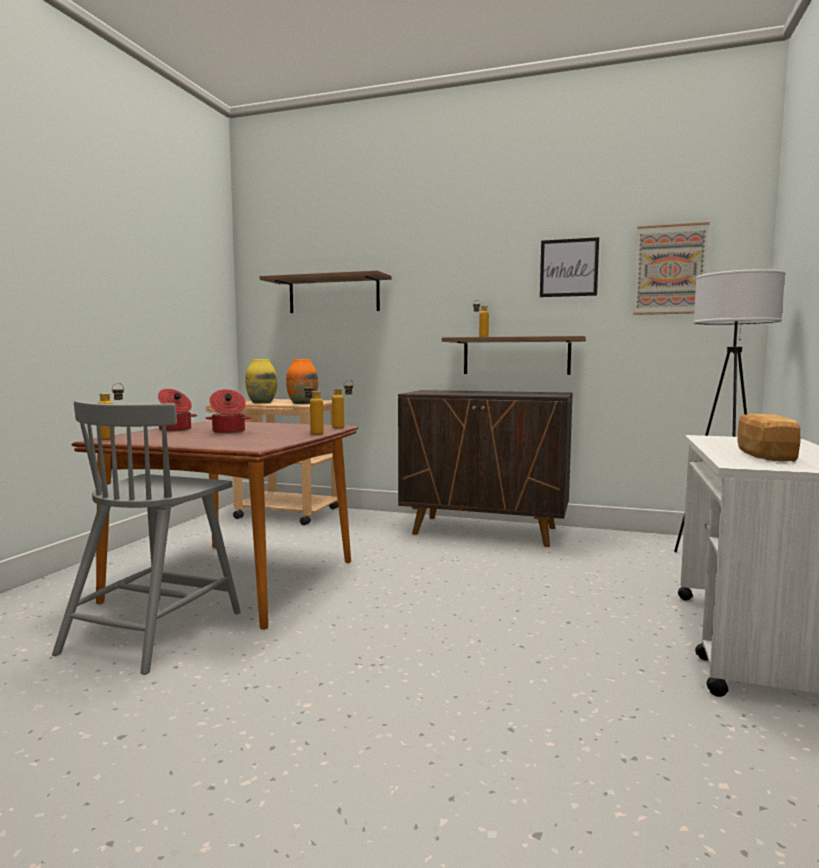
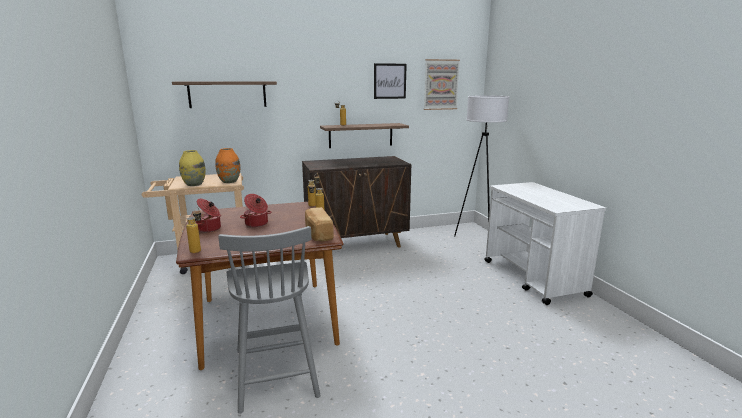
camera: 35 degrees left, 10 degrees up
(763, 455) = (548, 199): bread -> bread (317, 234)

